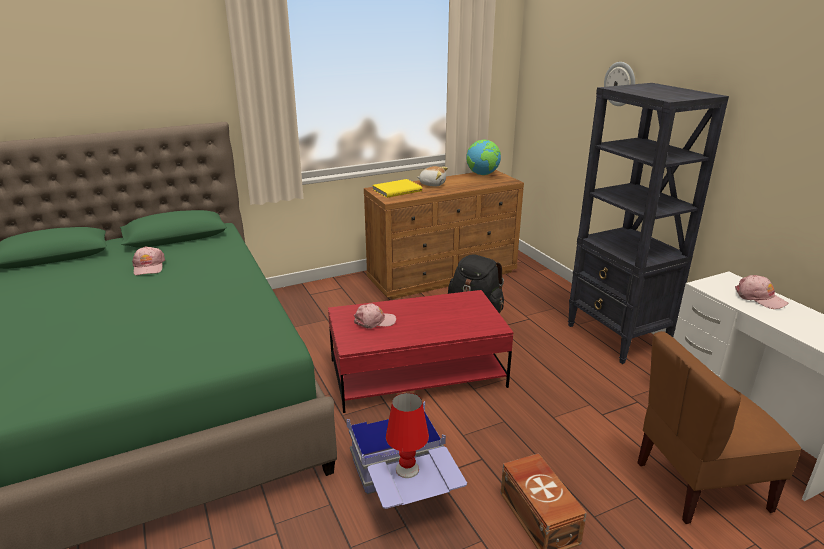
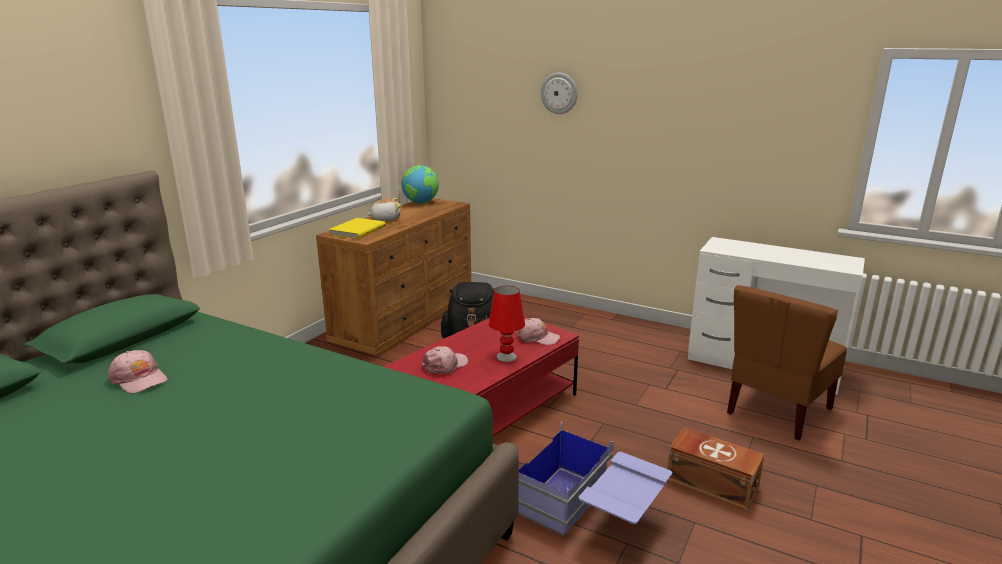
camera: 35 degrees left, 5 degrees down
(407, 469) = (610, 484): red table lamp -> red table lamp (506, 357)
(617, 337) = (611, 327): black bookcase -> none
(759, 298) = (755, 248): pink cap -> pink cap (537, 337)

